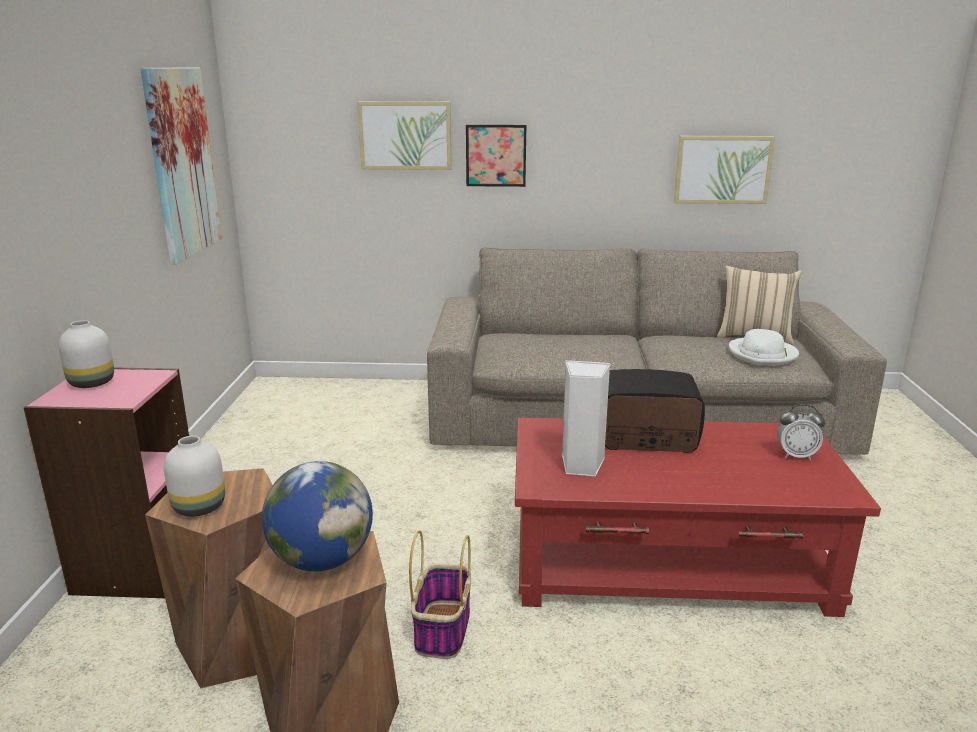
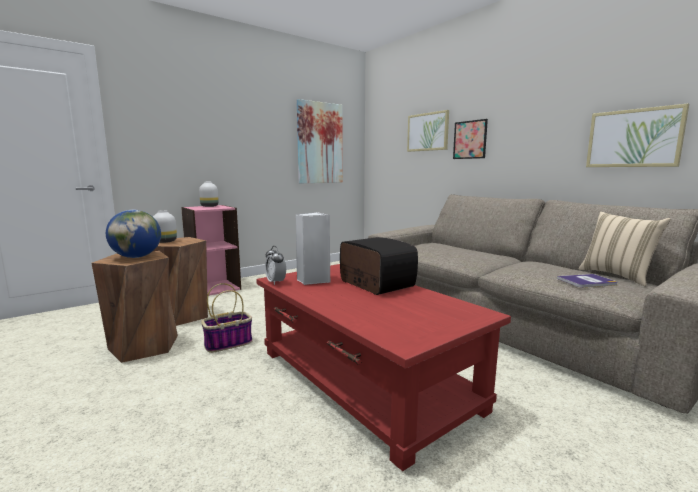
camera: 50 degrees right, 10 degrees down
(763, 355) = (587, 281): white hat -> book
(796, 455) = (437, 319): alarm clock -> alarm clock (276, 282)

